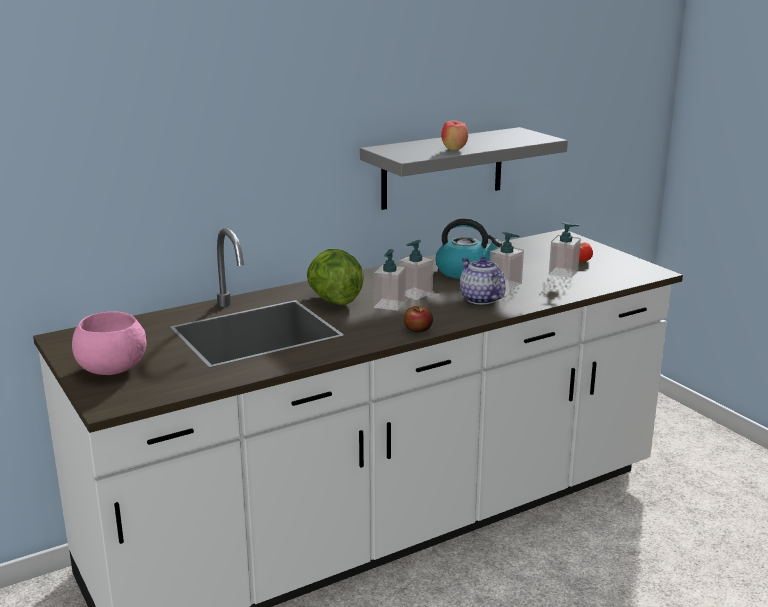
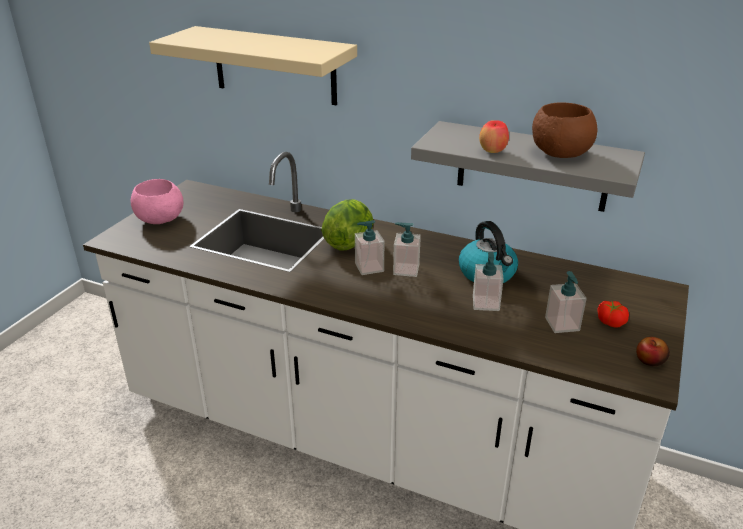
camera: 55 degrees right, 10 degrees up
(168, 134) = (274, 65): none -> beige shelf
(418, 329) = (334, 297): apple -> apple (650, 361)
(480, 299) = (434, 302): teapot -> none
(487, 139) = (559, 153): none -> brown bowl

